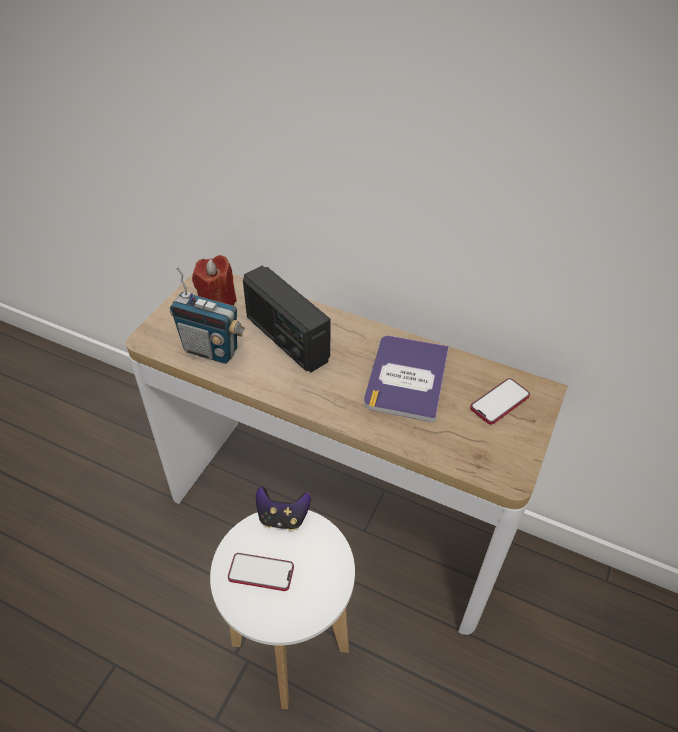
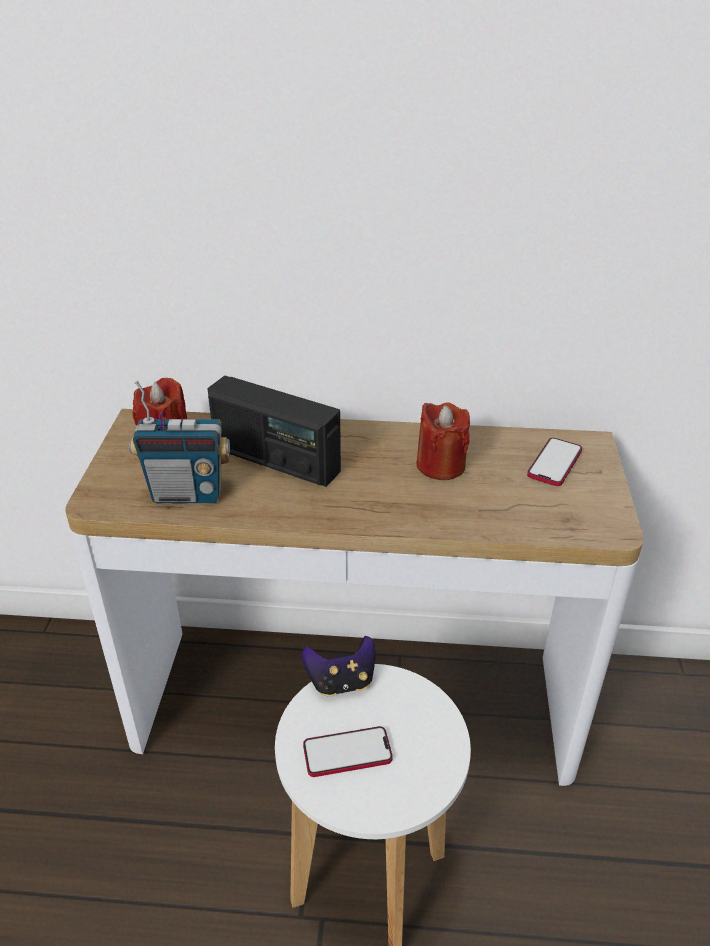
camera: 20 degrees left, 10 degrees down
(406, 378) = (440, 465): book -> red candle

